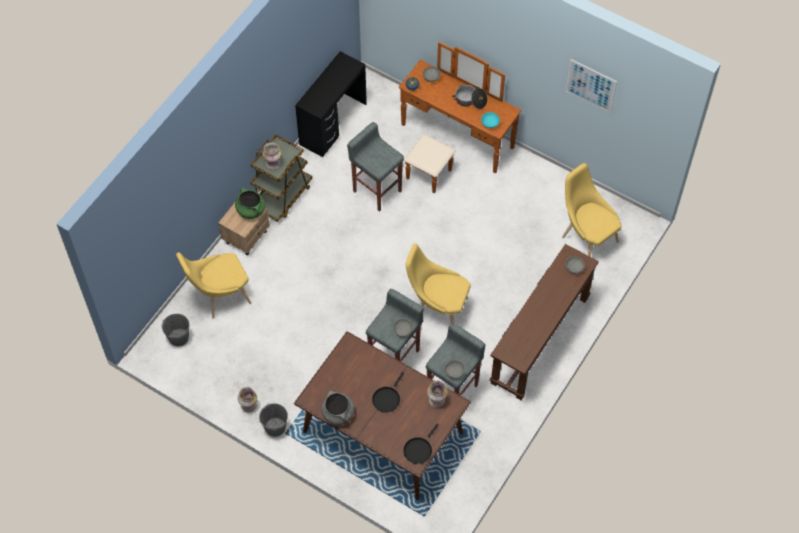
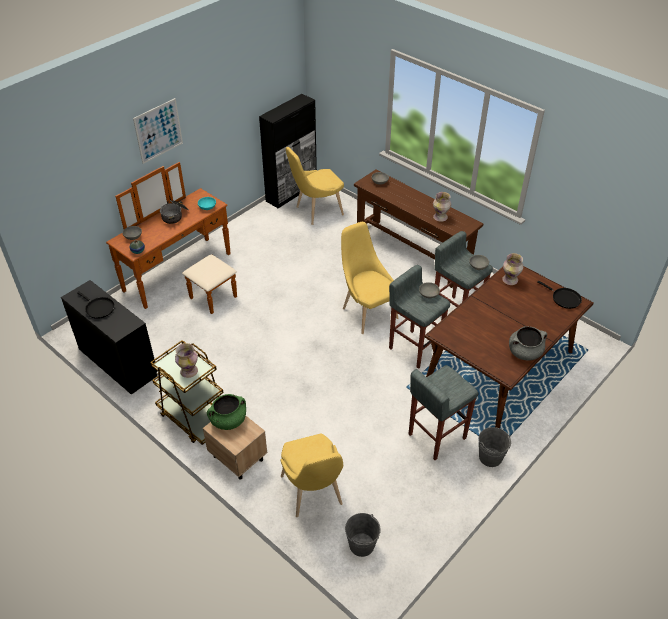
camera: 80 degrees left, 15 degrees down
(248, 405) = (462, 480): vase -> vase (440, 217)
(377, 190) = (217, 337): grey stool -> grey stool (436, 436)
(387, 398) = (507, 314): black frying pan -> black frying pan (98, 308)
(437, 308) = (367, 311): yellow chair -> yellow chair turned 120 degrees clockwise
(591, 86) = (239, 90): picture -> picture (158, 131)
(615, 207) = (292, 192): none -> black cabinet

